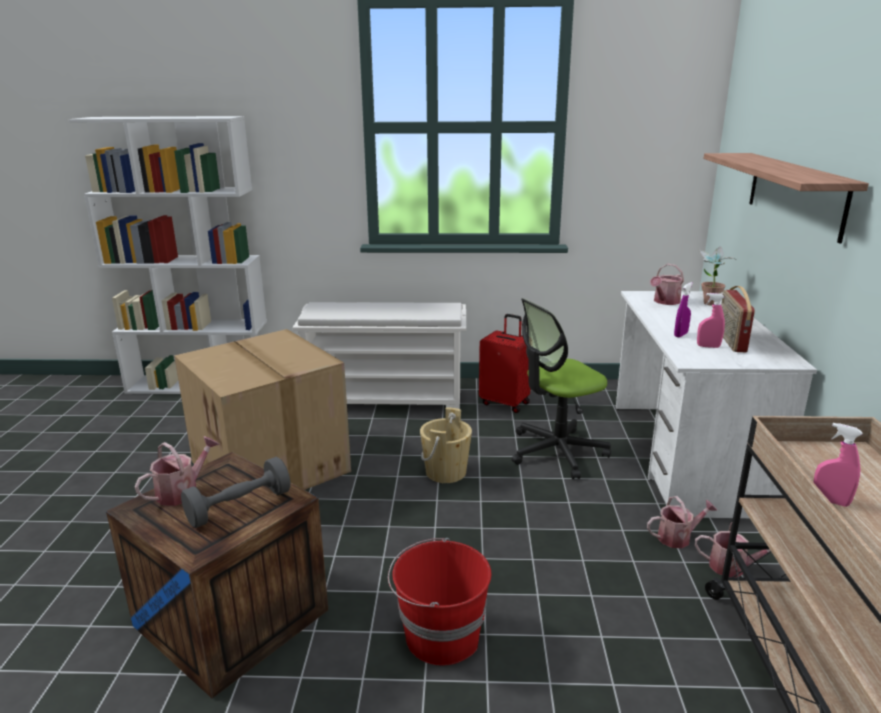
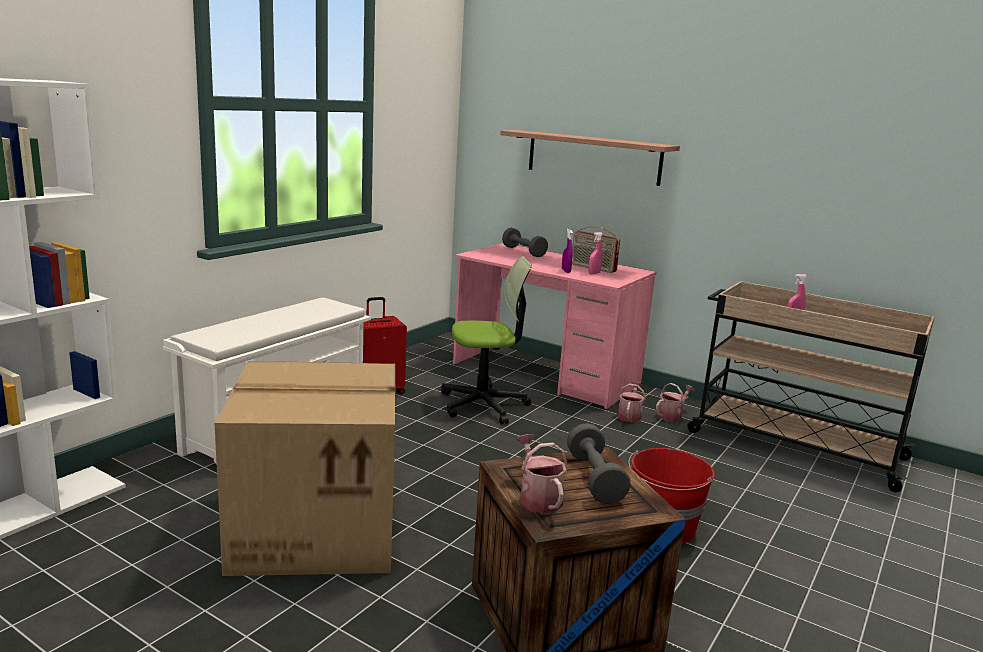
camera: 60 degrees left, 5 degrees down
(446, 472) = (454, 452): beige bucket -> none
(557, 452) = (483, 405): office chair -> office chair turned 105 degrees counterclockwise
(665, 302) = (499, 255): watering can -> none
(685, 456) = (545, 375): white desk -> pink desk
(708, 305) = (523, 252): potted plant -> grey dumbbell

